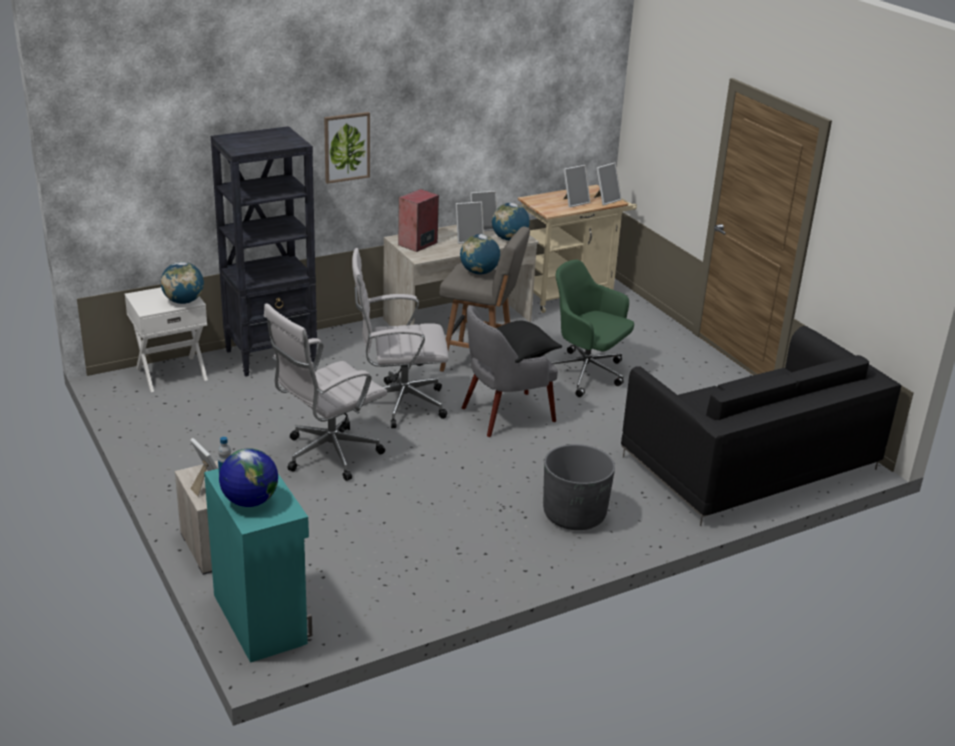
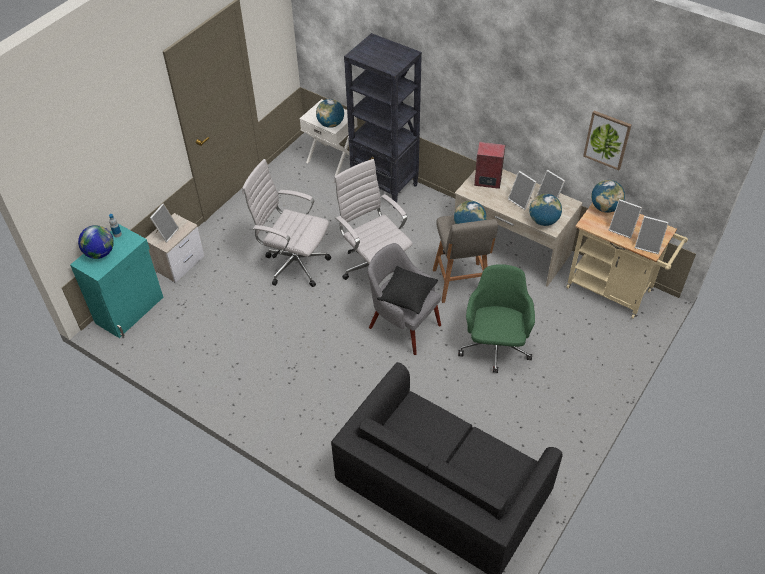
camera: 65 degrees right, 20 degrees up
(346, 147) = (464, 86): picture -> picture (607, 140)
(537, 199) = (605, 207): none -> globe
(574, 515) = (307, 407): grey planter -> none

